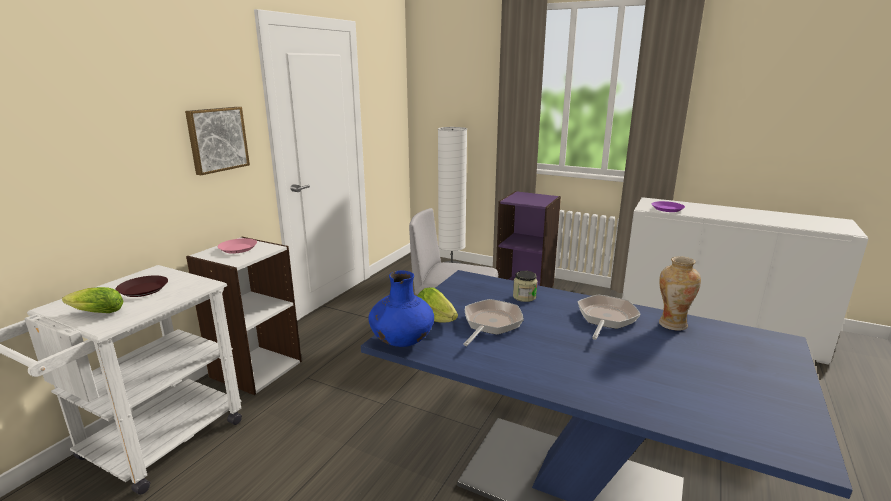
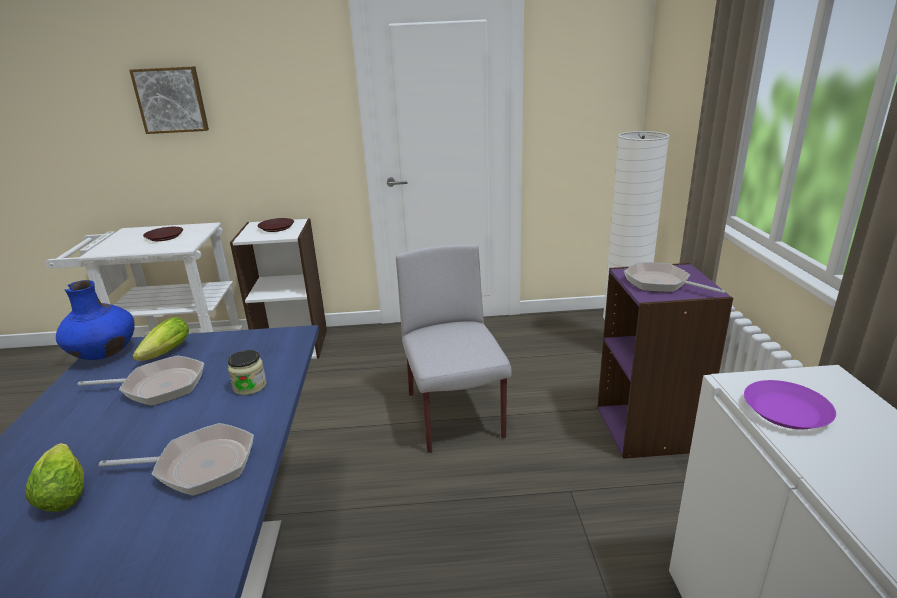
camera: 60 degrees right, 5 degrees up
(94, 313) = (119, 241): lettuce -> lettuce (65, 490)
(217, 139) = (289, 119): picture -> picture (171, 100)
(238, 248) = (277, 228): pink plate -> brown plate
(530, 199) = (660, 283): none -> frying pan
(672, 324) = (195, 539): vase -> none

